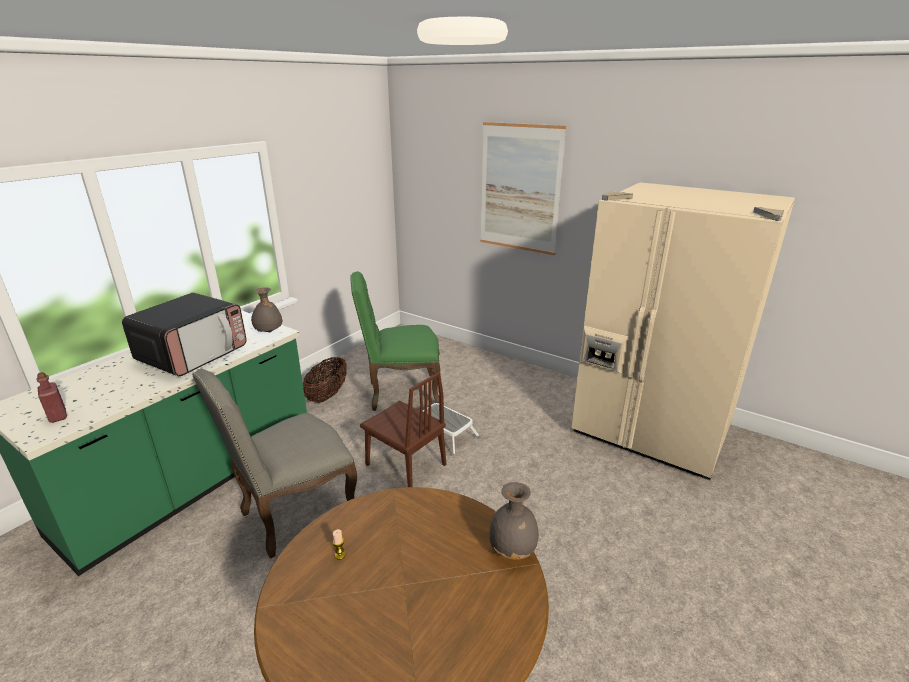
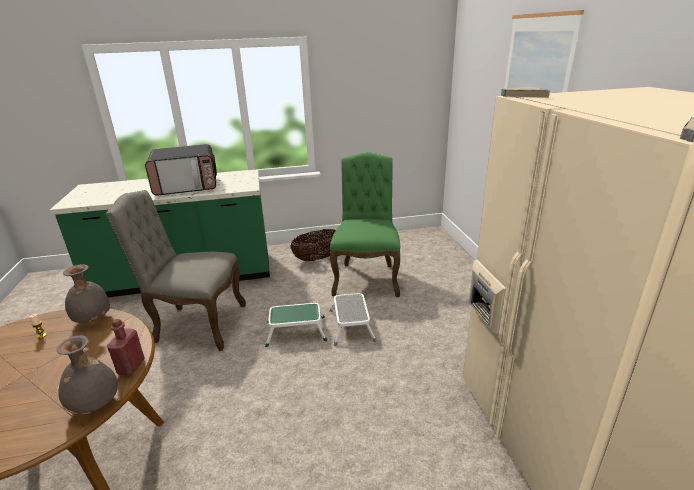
camera: 45 degrees right, 0 degrees up
(58, 416) = (87, 197): red bottle -> red bottle (131, 367)
(269, 332) = (243, 185): grey vase -> grey vase (92, 320)
(402, 393) = (367, 278): green chair -> green chair turned 60 degrees clockwise
(405, 464) = (296, 331): brown chair -> green step ladder

